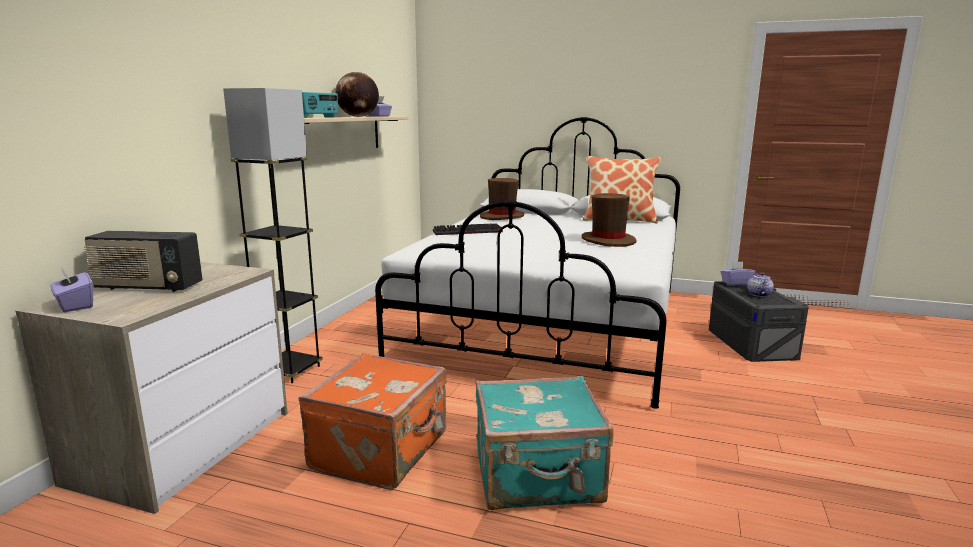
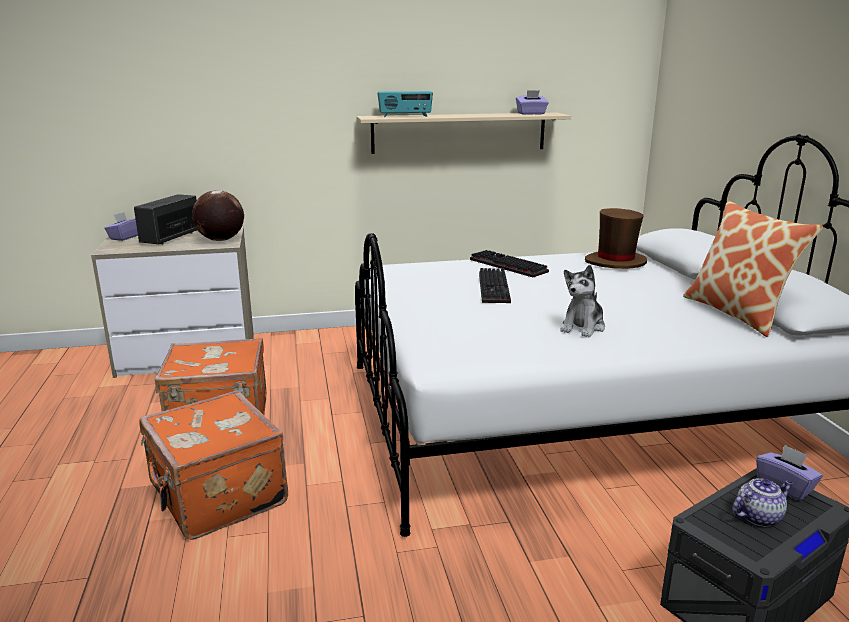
camera: 60 degrees right, 5 degrees up
(148, 287) = (170, 237): radio -> radio turned 45 degrees clockwise
(290, 371) = (318, 342): grey floor lamp -> none
(358, 116) = (478, 115): globe -> globe (220, 240)
(510, 241) = (496, 288): none -> keyboard
(538, 478) = (216, 496): turquoise suitcase -> orange suitcase
(608, 241) = (583, 327): brown hat -> plush toy

